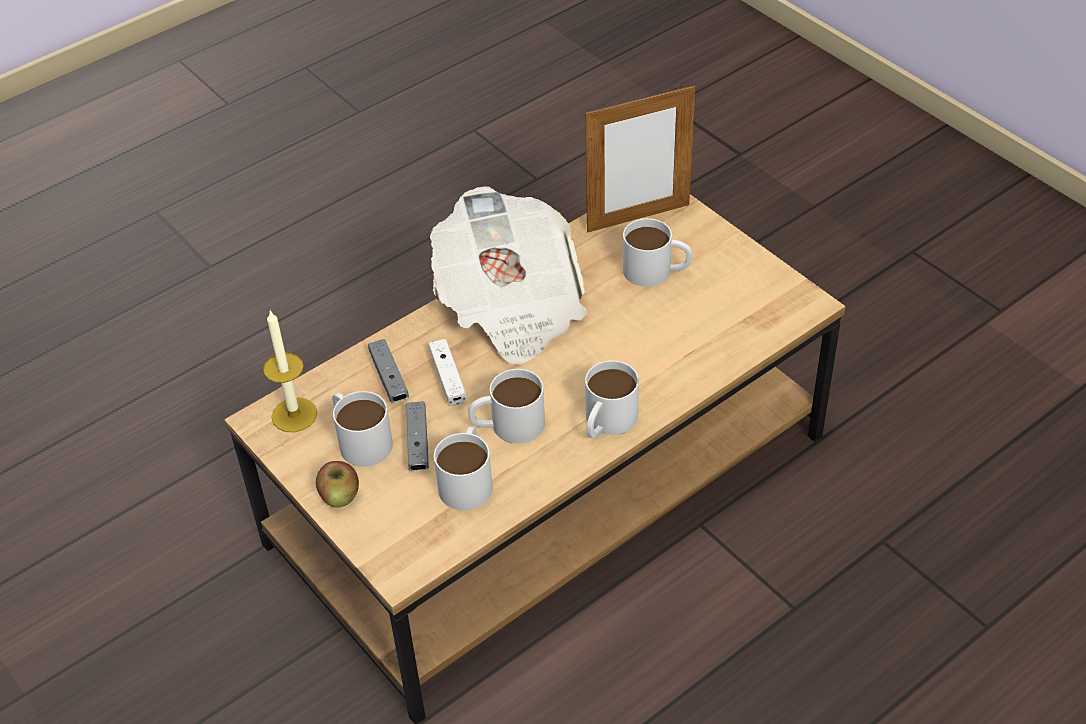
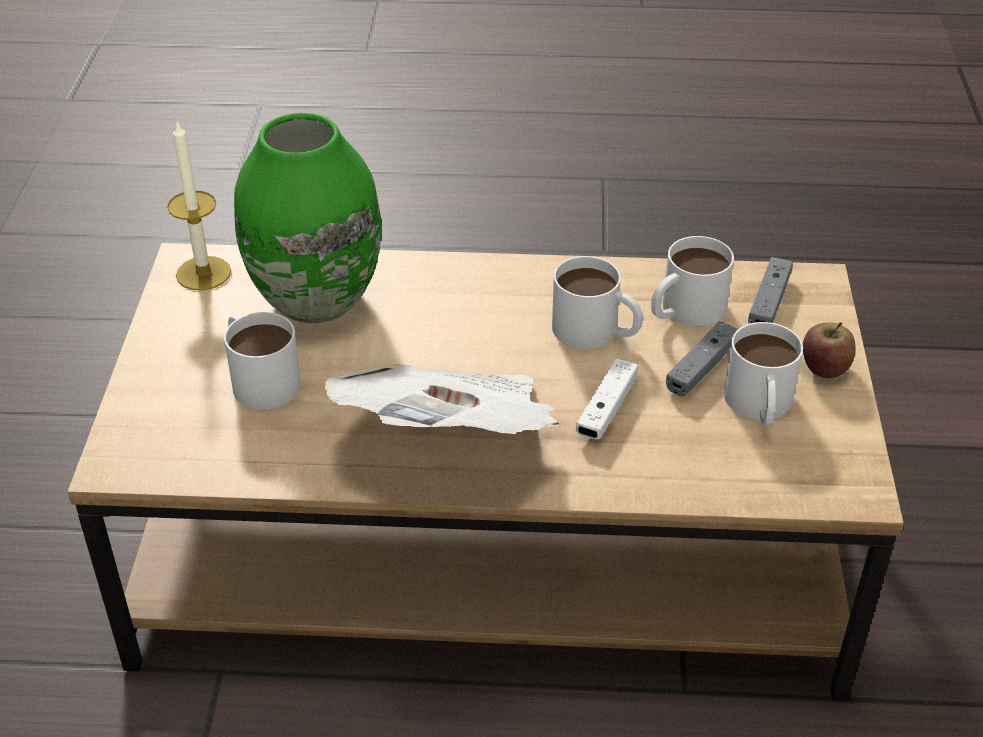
camera: 140 degrees left, 5 degrees down
(294, 415) = (813, 474): candle -> candle (203, 273)
(389, 378) = (670, 448): grey game controller -> grey game controller (769, 302)
(606, 422) = (504, 281): white mug -> none
(638, 218) = (183, 448): picture frame -> none
(698, 331) = (315, 300): none -> green vase

